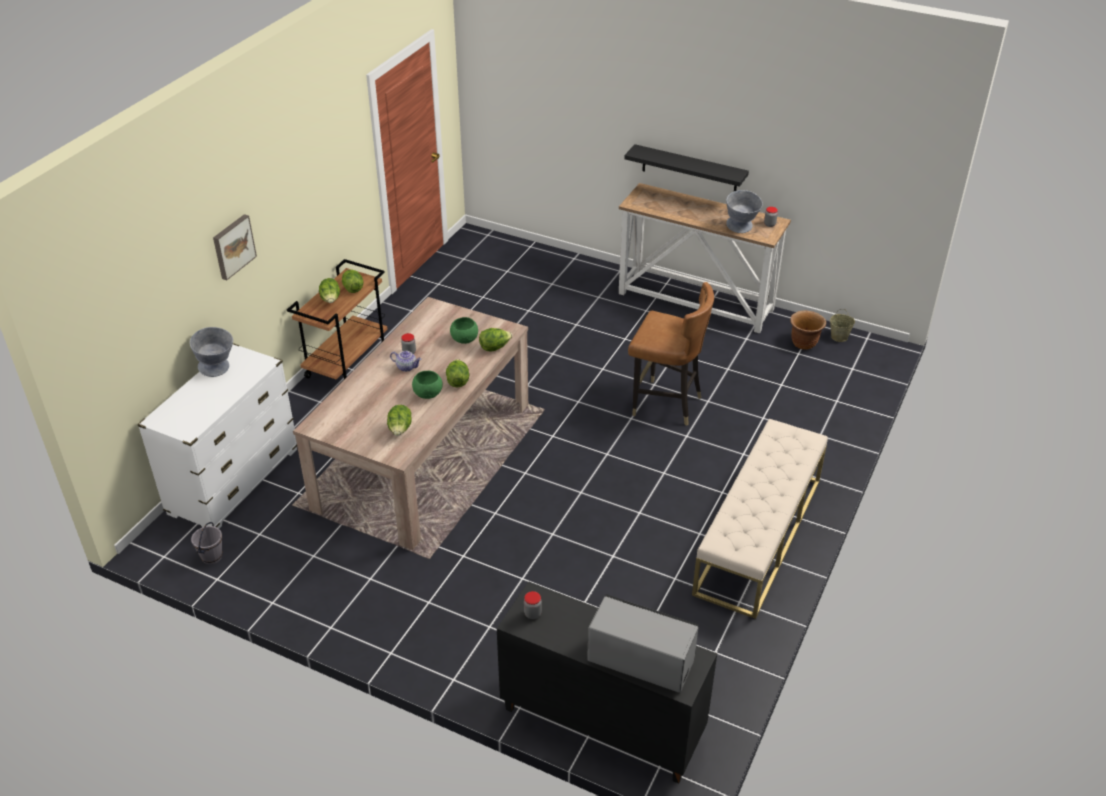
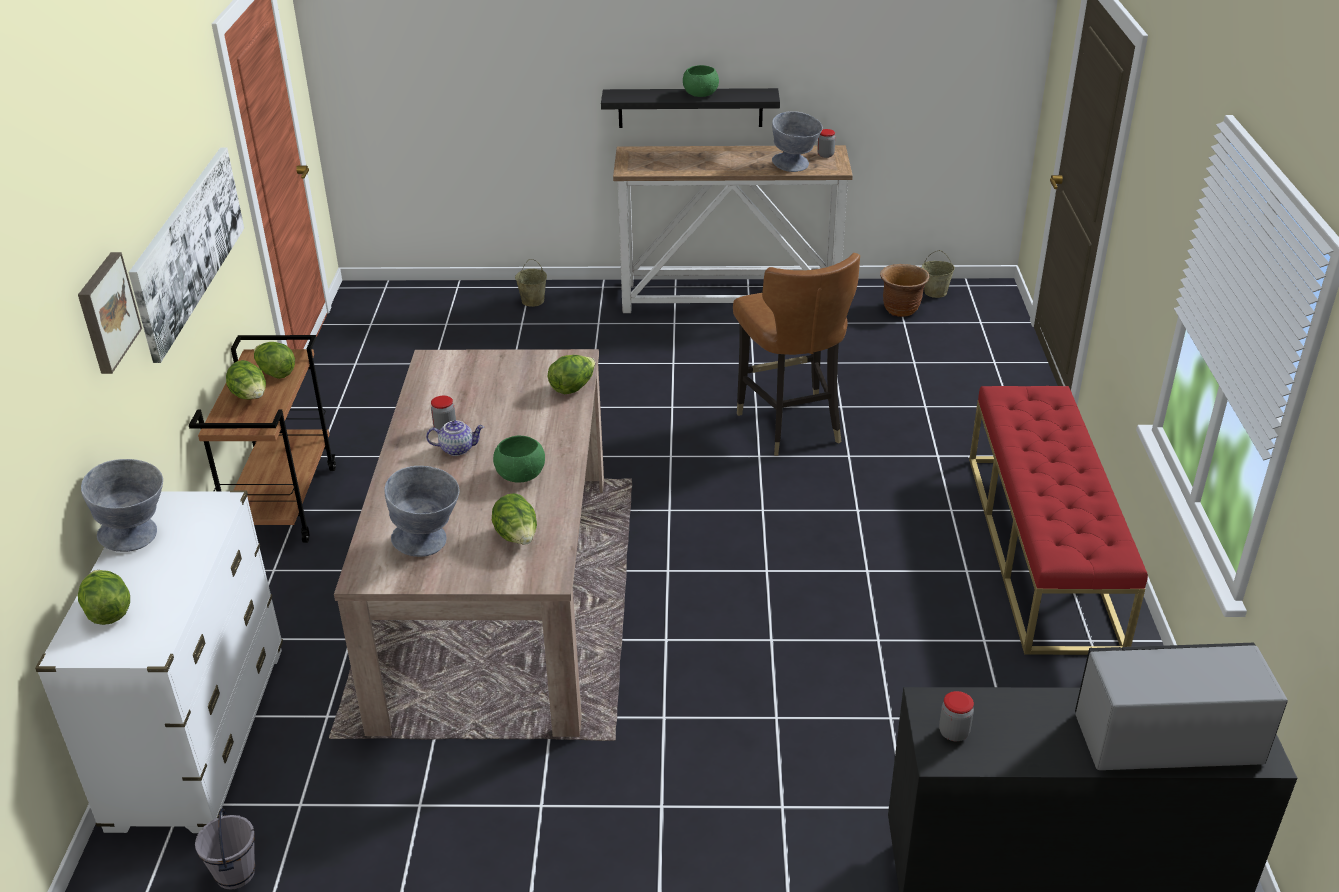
camera: 25 degrees left, 5 degrees down
(311, 209) = (188, 248): none -> picture
(355, 418) = (429, 543): none -> grey bowl
(457, 381) = (553, 445): lettuce -> lettuce (108, 612)
(465, 339) = (518, 388): green bowl -> green bowl (700, 94)
(569, 269) = (532, 301): none -> beige bucket
(665, 404) = (790, 425): brown chair -> brown chair turned 75 degrees clockwise
(758, 536) = (1042, 548): beige bench -> red bench

